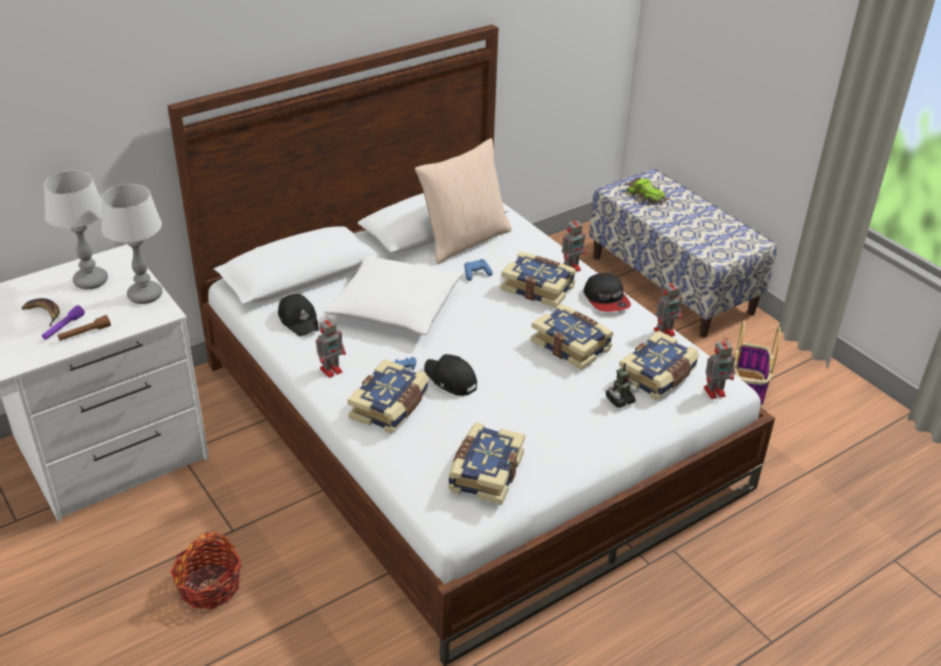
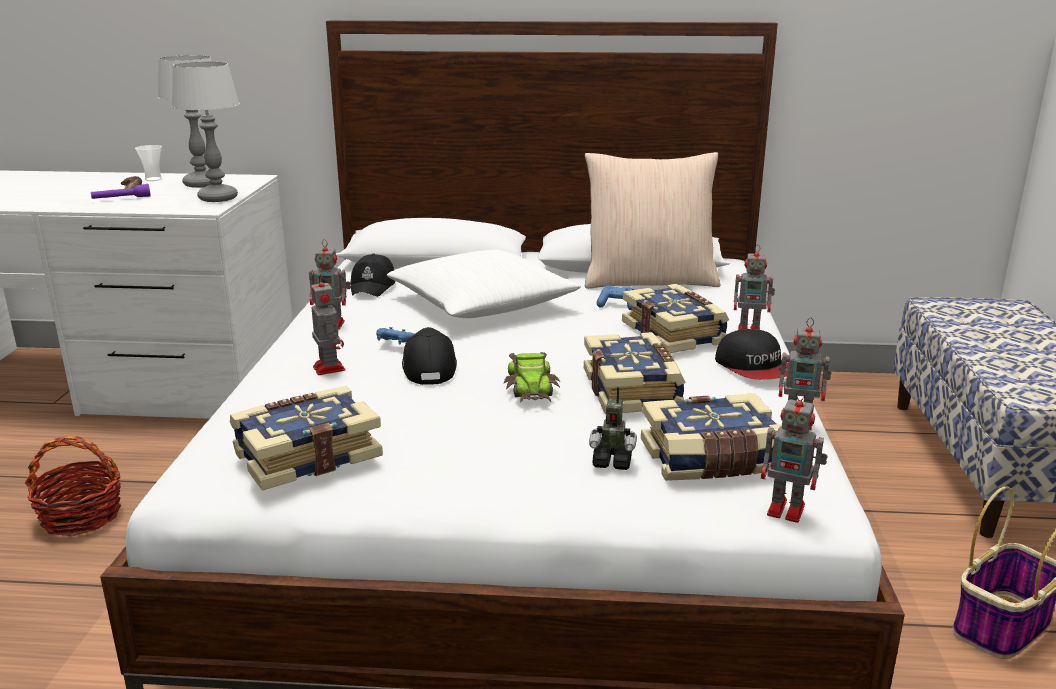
camera: 40 degrees right, 15 degrees down
(31, 290) = (153, 179): none -> cup
(85, 333) = (126, 204): brown flashlight -> none
(390, 407) = (328, 368): book -> toy robot
(606, 299) = (755, 368): cap -> cap turned 45 degrees counterclockwise
(647, 196) = (981, 318): toy car -> toy car (532, 386)

